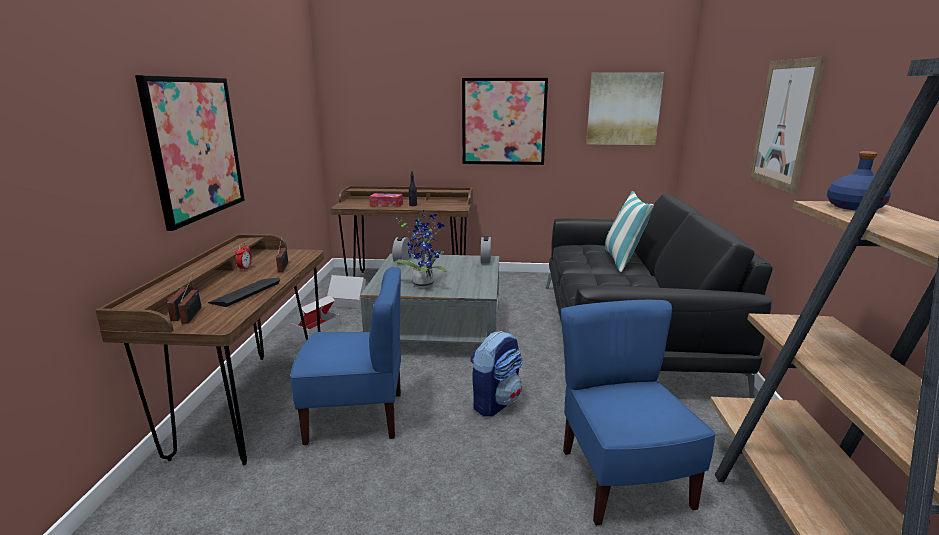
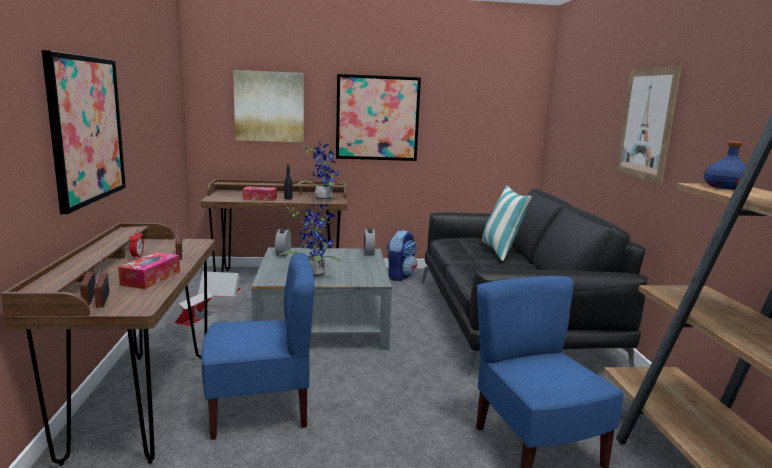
camera: 10 degrees left, 5 degrees down
(245, 292) = (151, 278): keyboard -> tissue box
(446, 205) = (323, 199): none -> potted plant
(495, 402) = (399, 388): backpack -> backpack (400, 276)
(623, 109) = (490, 109): picture -> picture (269, 106)

